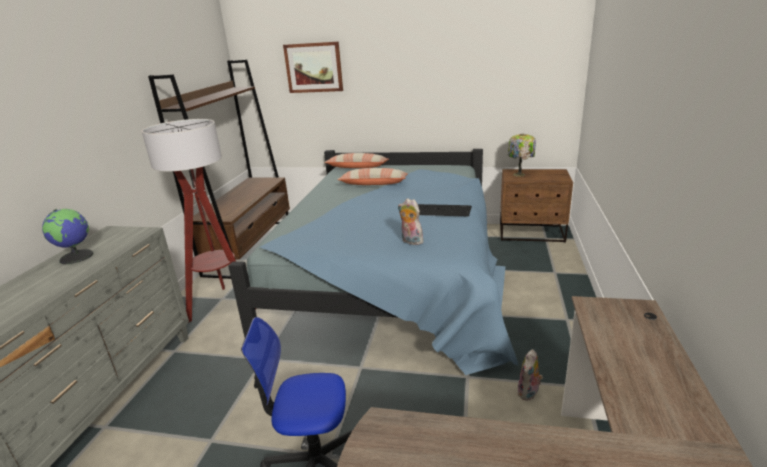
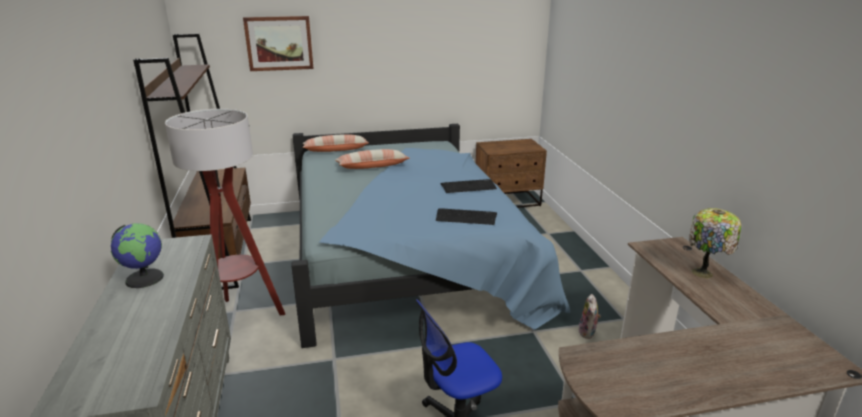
camera: 25 degrees left, 0 degrees up
(410, 241) = (466, 217): plush toy -> keyboard
(519, 175) = (496, 146): table lamp -> table lamp (704, 273)

